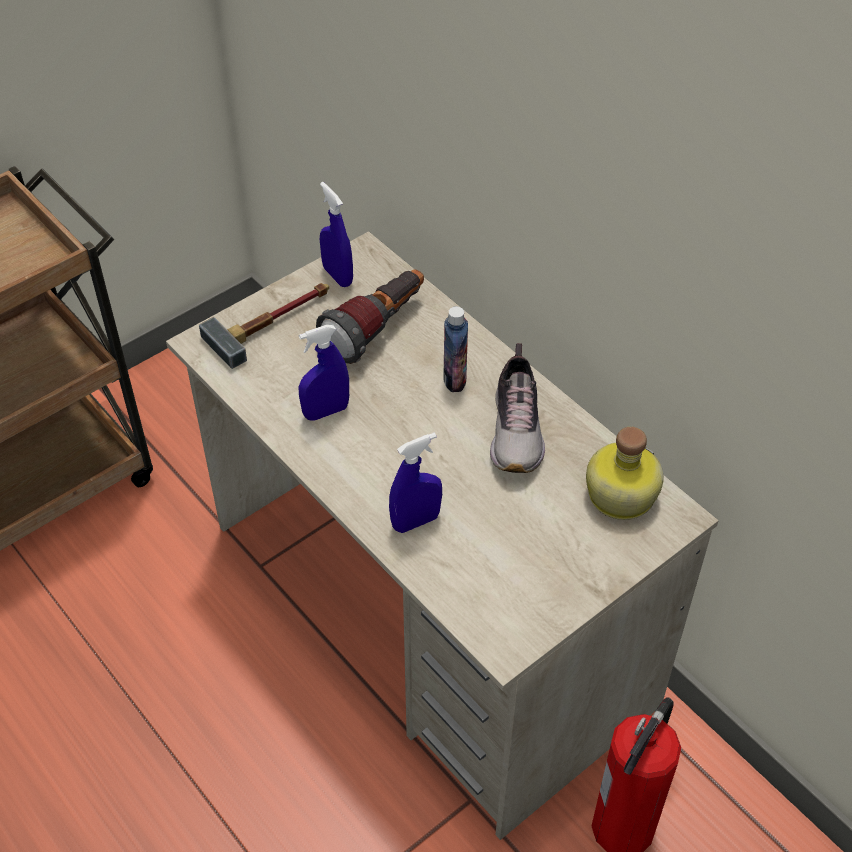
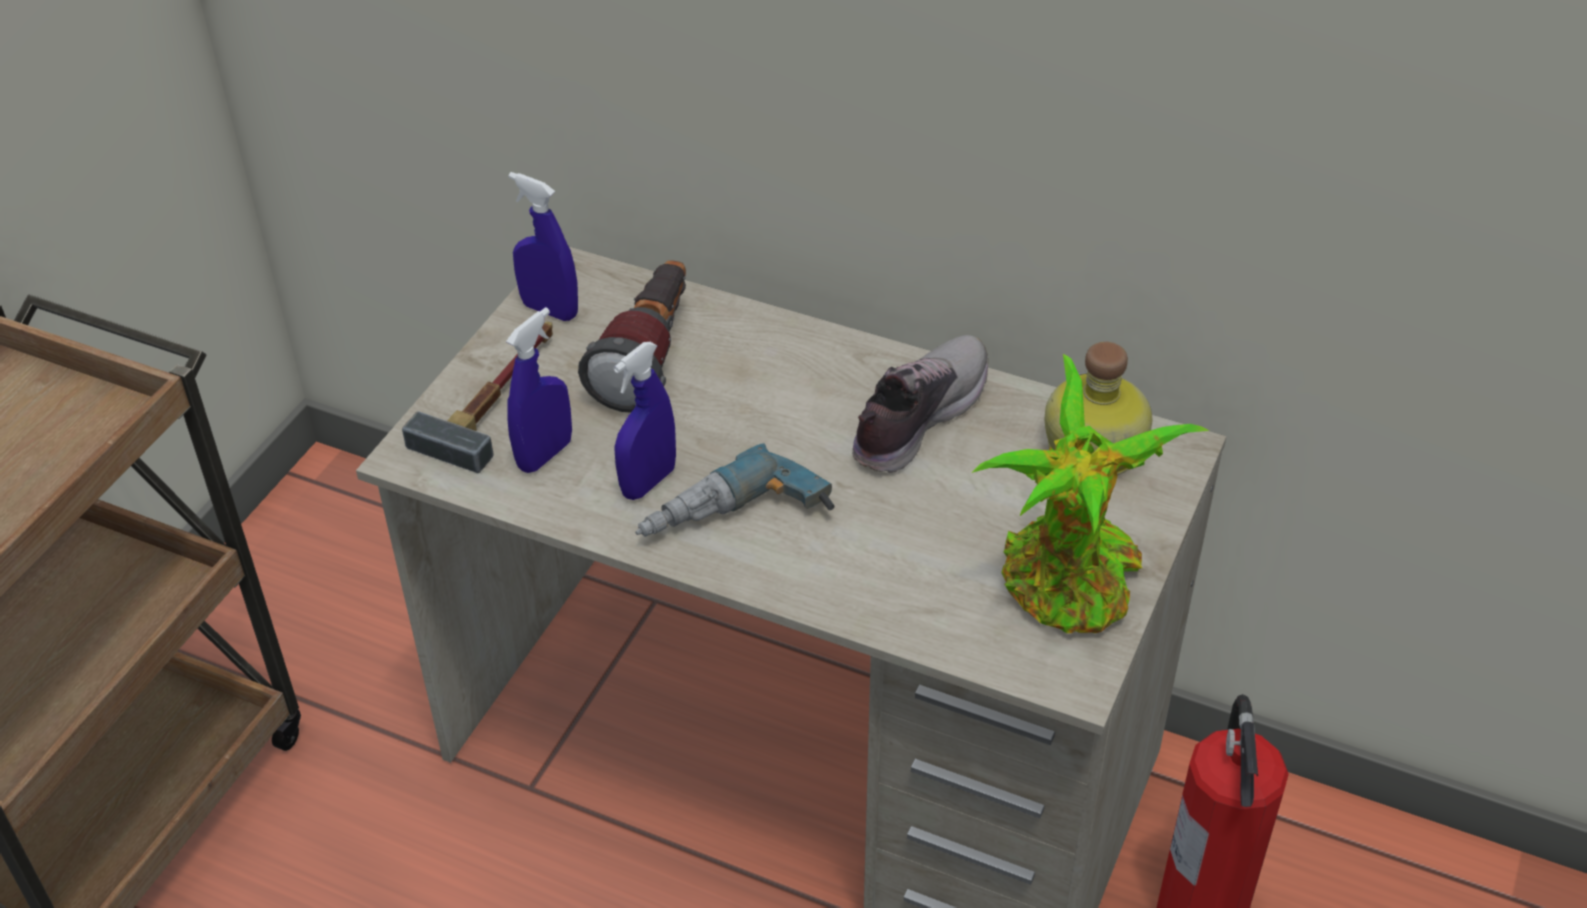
camera: 25 degrees left, 5 degrees down
(360, 461) = (736, 526): none -> power drill
(416, 521) = (860, 573): blue spray bottle -> blue spray bottle (545, 455)
(454, 379) = (794, 385): bottle -> none
(517, 430) = (916, 418): shoe -> shoe turned 120 degrees counterclockwise
(541, 584) = (1069, 589): none -> potted plant

